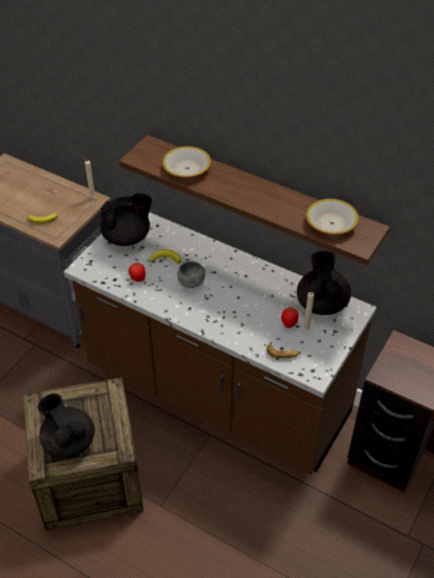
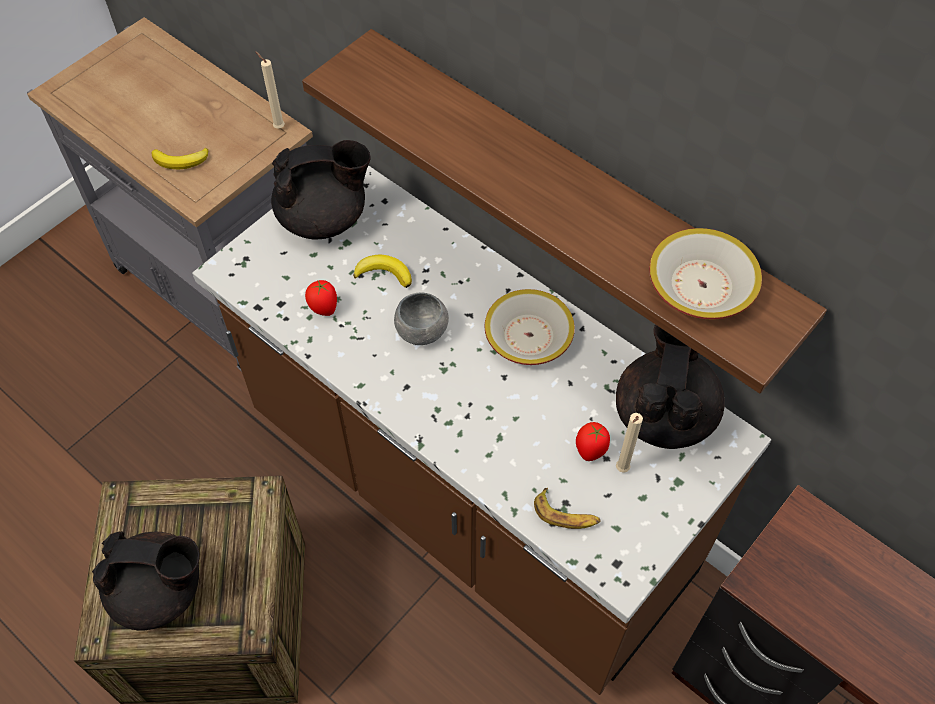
camera: 10 degrees right, 10 degrees up
(68, 441) = (160, 591): black teapot -> black teapot turned 120 degrees clockwise
(187, 169) = (431, 116): bowl -> bowl (529, 336)

